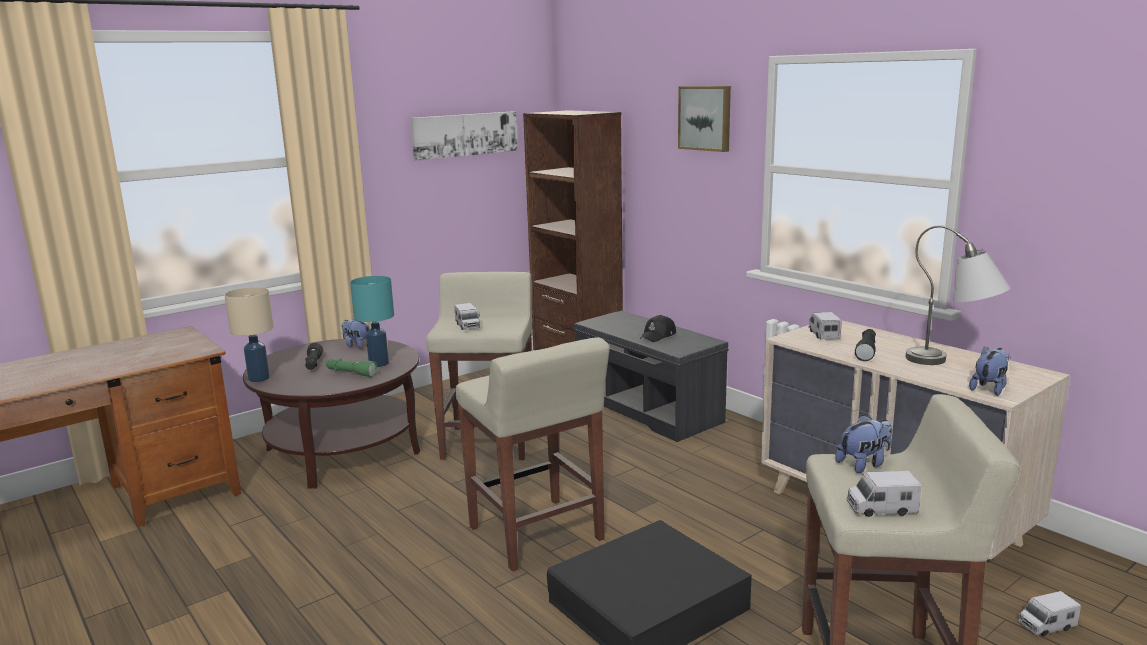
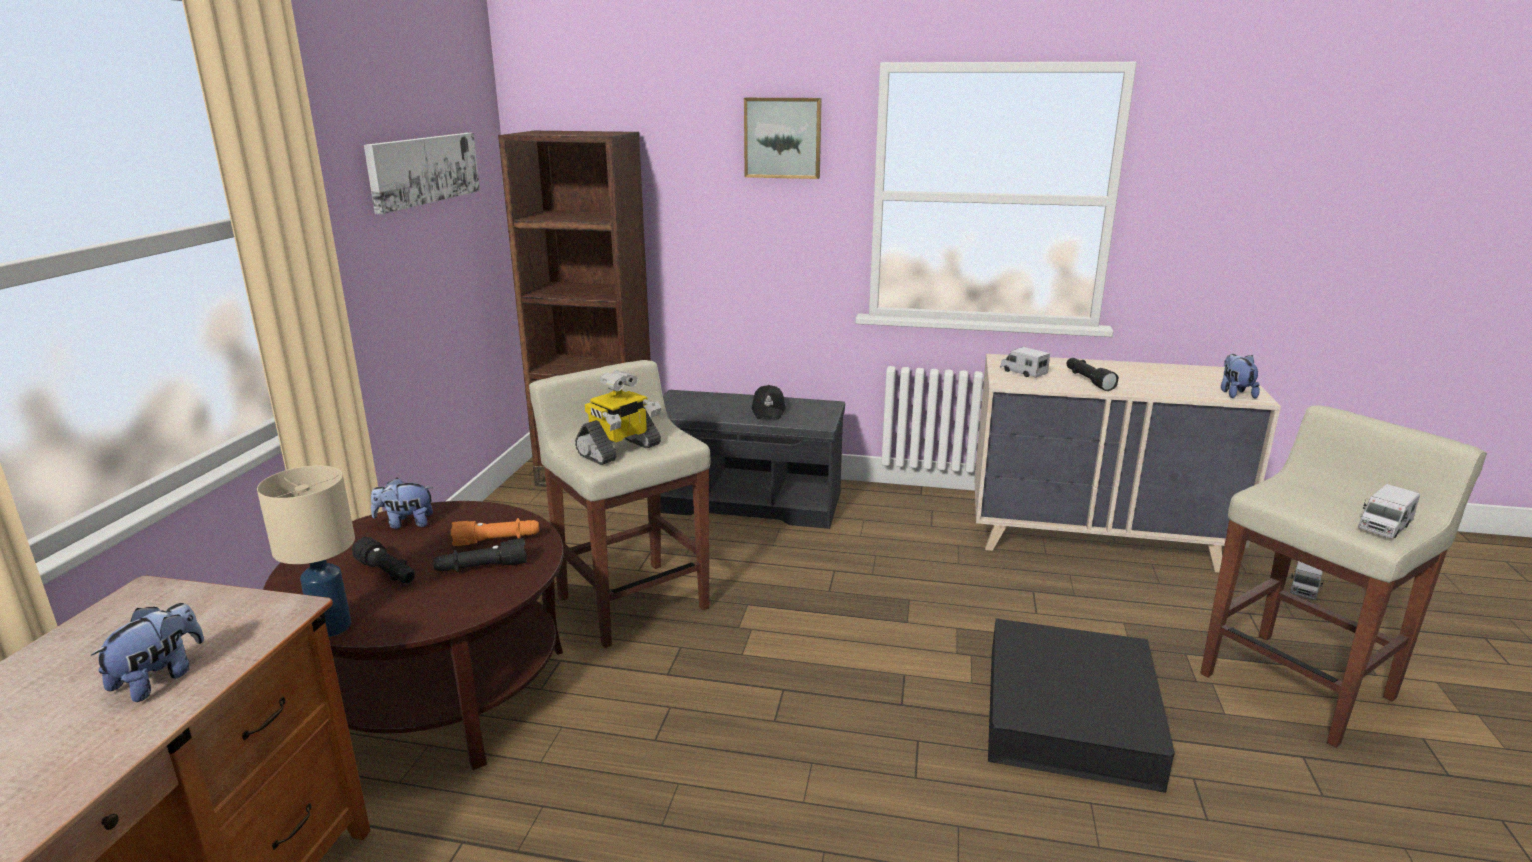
camera: 40 degrees left, 5 degrees up
(351, 373) = (481, 568): green flashlight -> black flashlight
(379, 364) = (497, 541): turquoise table lamp -> orange flashlight
(467, 326) = (619, 450): toy truck -> toy robot
(536, 535) = (859, 692): beige stool -> none
(864, 464) = (1288, 490): plush toy -> plush toy (160, 678)
(953, 363) = (1164, 376): grey table lamp -> none

